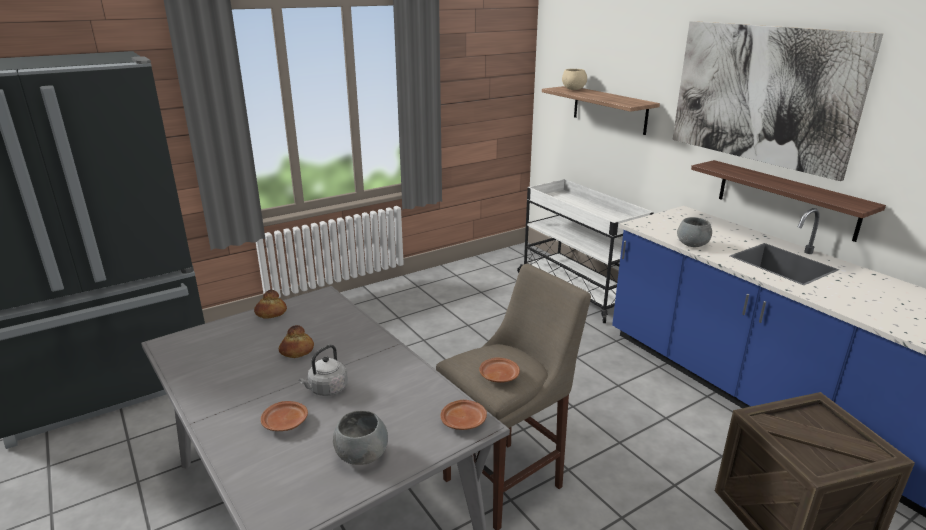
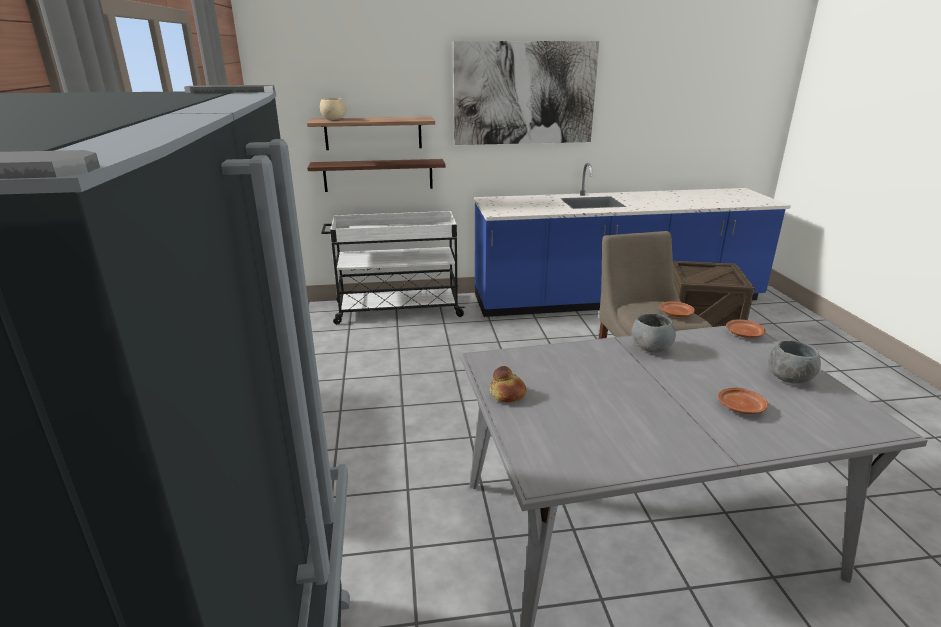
camera: 65 degrees left, 0 degrees up
(297, 351) = (607, 388): bread -> none
(326, 389) = (686, 381): grey kettle -> none
(692, 245) = (547, 211): grey bowl -> grey bowl (651, 348)
(786, 199) = (554, 165): shelf -> shelf (378, 175)

